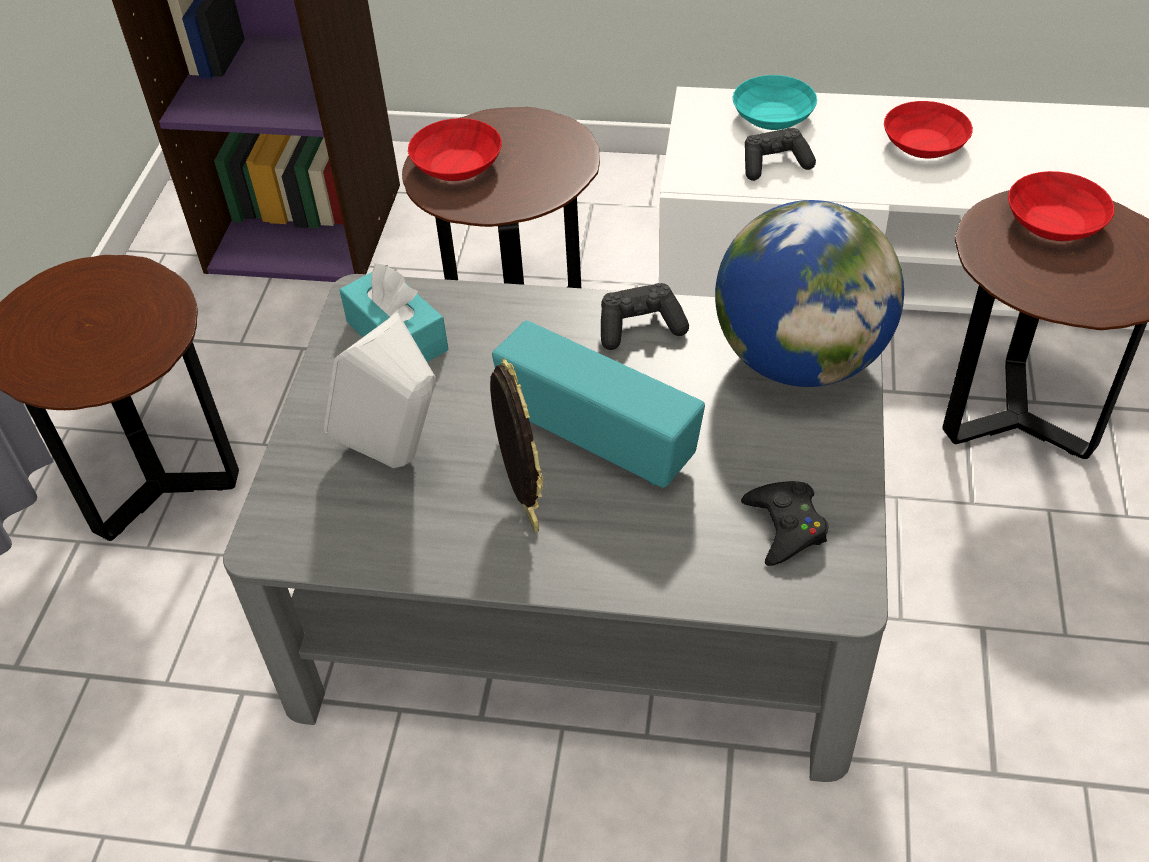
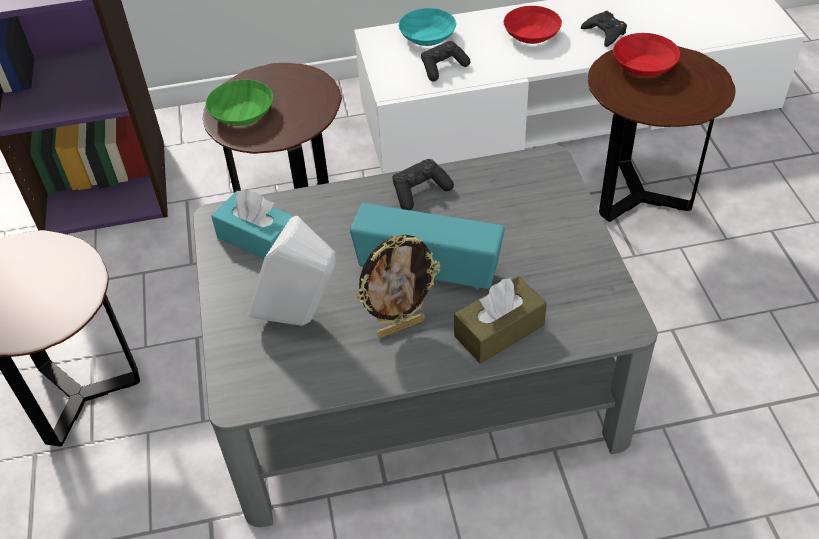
camera: 20 degrees left, 0 degrees up
(456, 167) = (242, 115): red bowl -> green bowl
(523, 507) = (400, 327): picture frame -> picture frame turned 105 degrees clockwise
(655, 552) = (499, 330): none -> brown tissue box
(785, 527) = (571, 292): black game controller -> black game controller (605, 33)
(799, 360) = (531, 187): globe -> none

